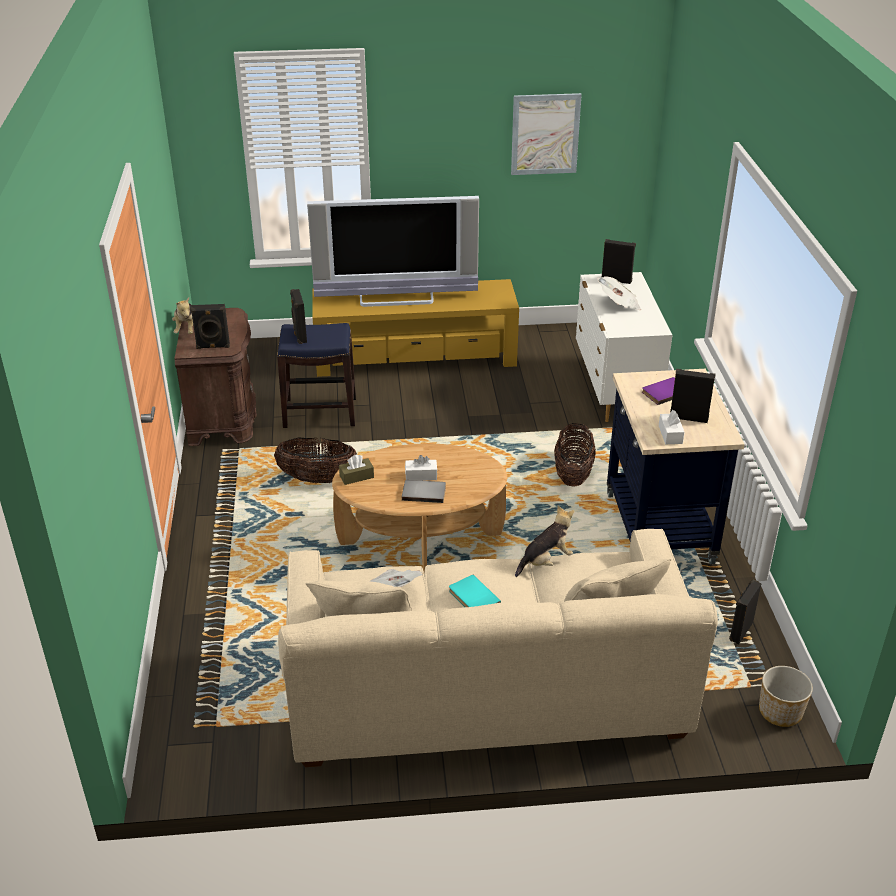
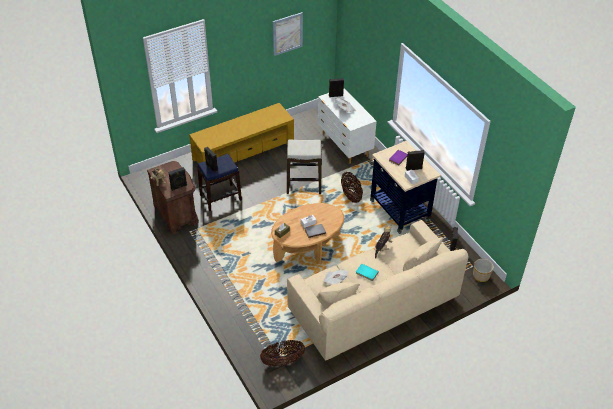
camera: 25 degrees left, 10 degrees up
(317, 479) = (243, 233): basket -> basket (282, 361)
(397, 298) = (234, 129): television -> none
(489, 434) = (304, 185): none -> stool

